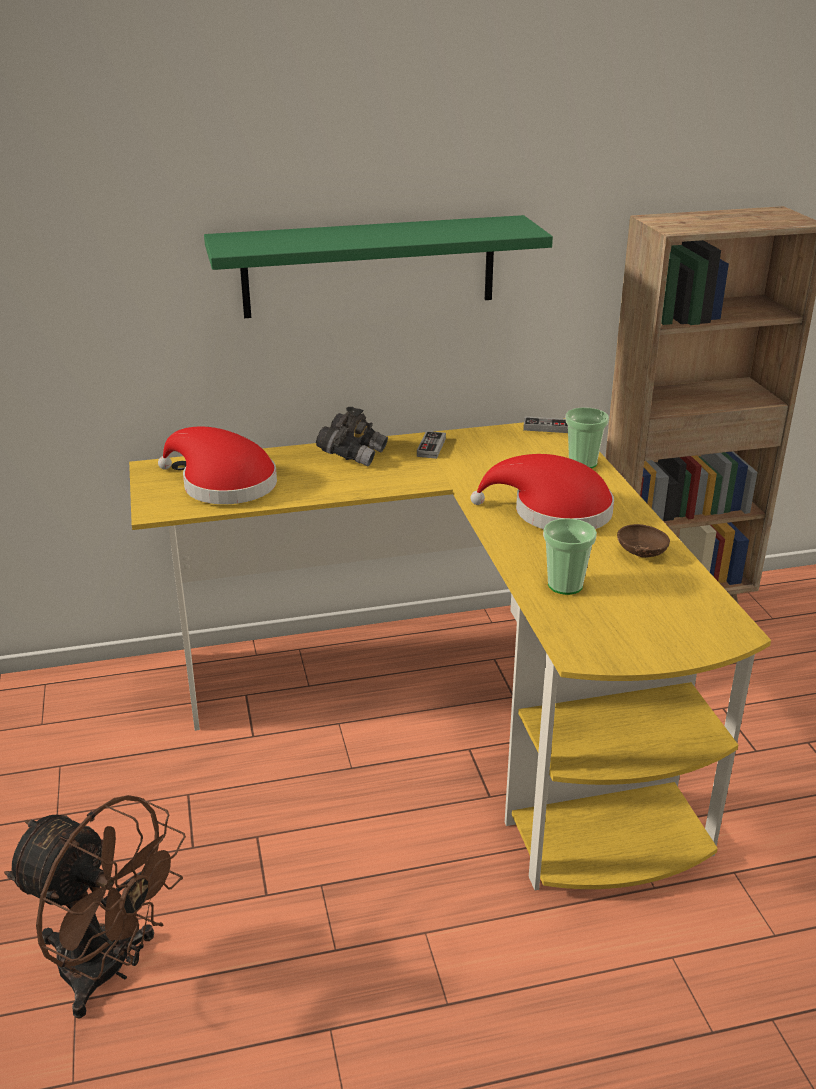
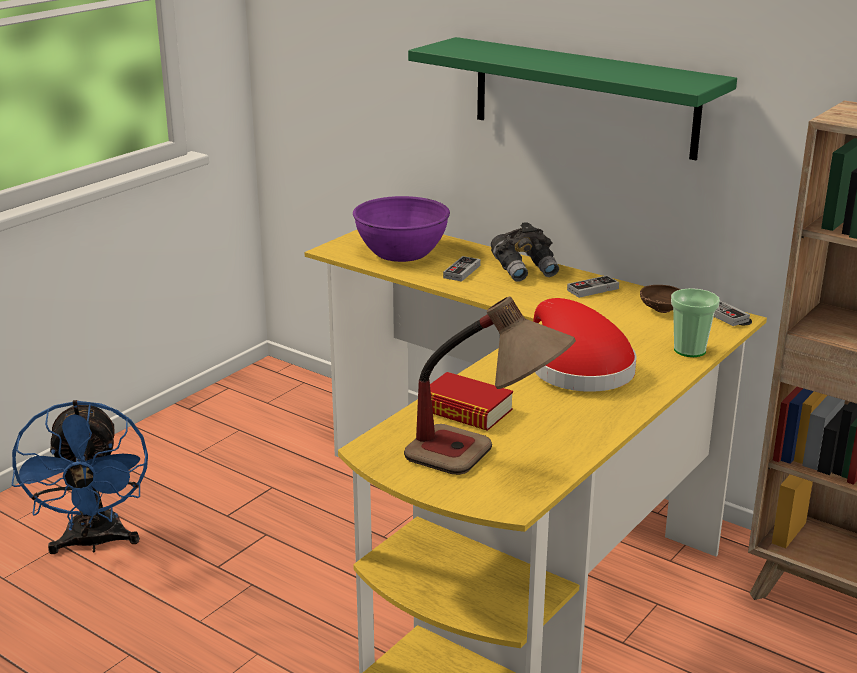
camera: 50 degrees right, 5 degrees down
(109, 970) = (94, 543): brown fan -> blue fan
(223, 484) = (401, 252): red hat -> purple bowl
(309, 478) = (462, 271): none -> game controller
(565, 585) = (465, 410): cup -> book
(641, 553) = (574, 423): brown bowl -> brown bowl (661, 309)
(663, 614) = (487, 463): none -> table lamp

